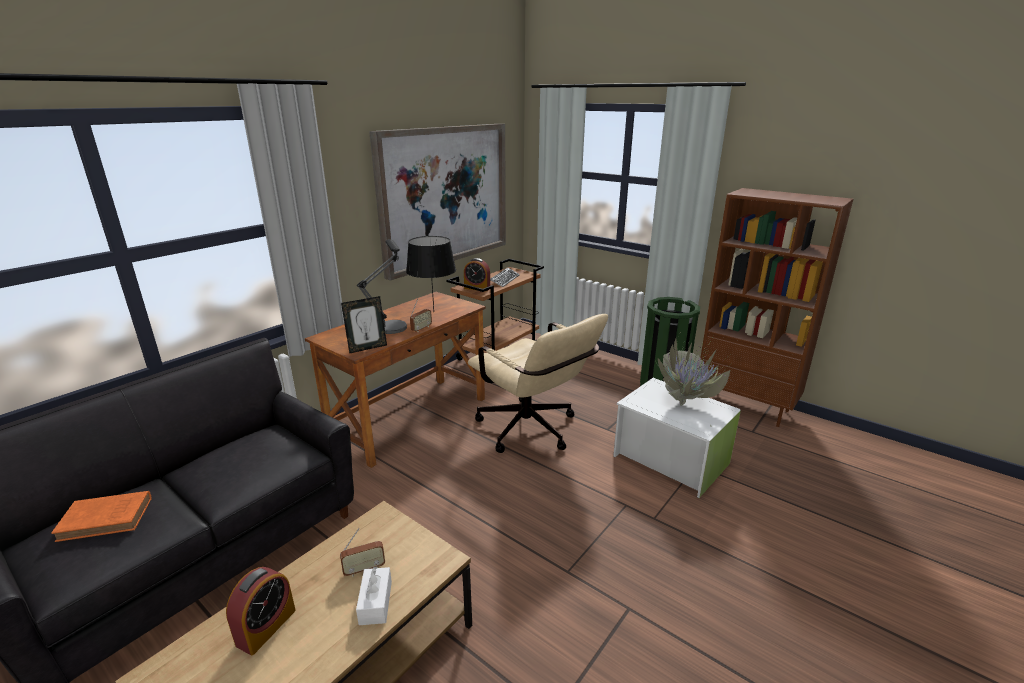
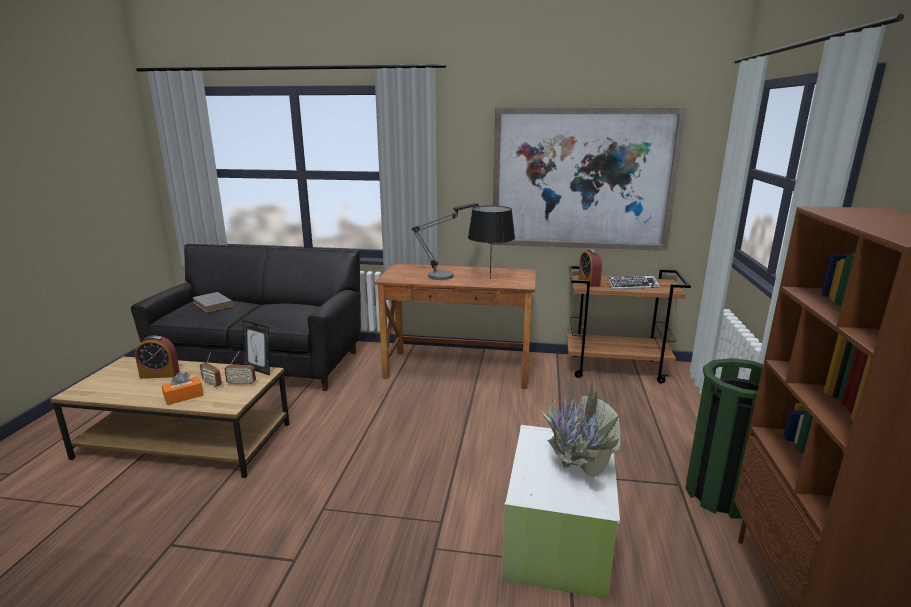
camera: 60 degrees right, 5 degrees down
(108, 519) = (213, 305): orange book -> grey book
(367, 348) = (398, 279): picture frame -> picture frame (259, 370)
(375, 603) = (184, 396): white tissue box -> orange tissue box
(421, 329) = (452, 283): radio -> radio (241, 383)
(533, 432) = (505, 429): beige office chair -> none

